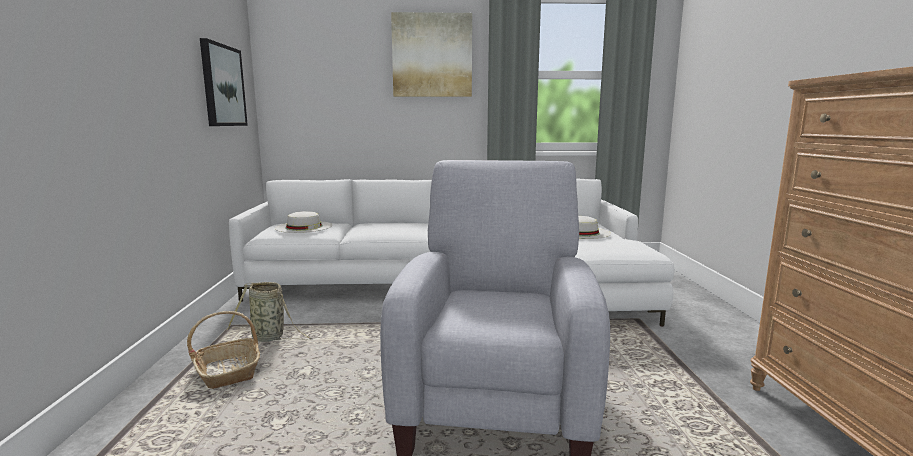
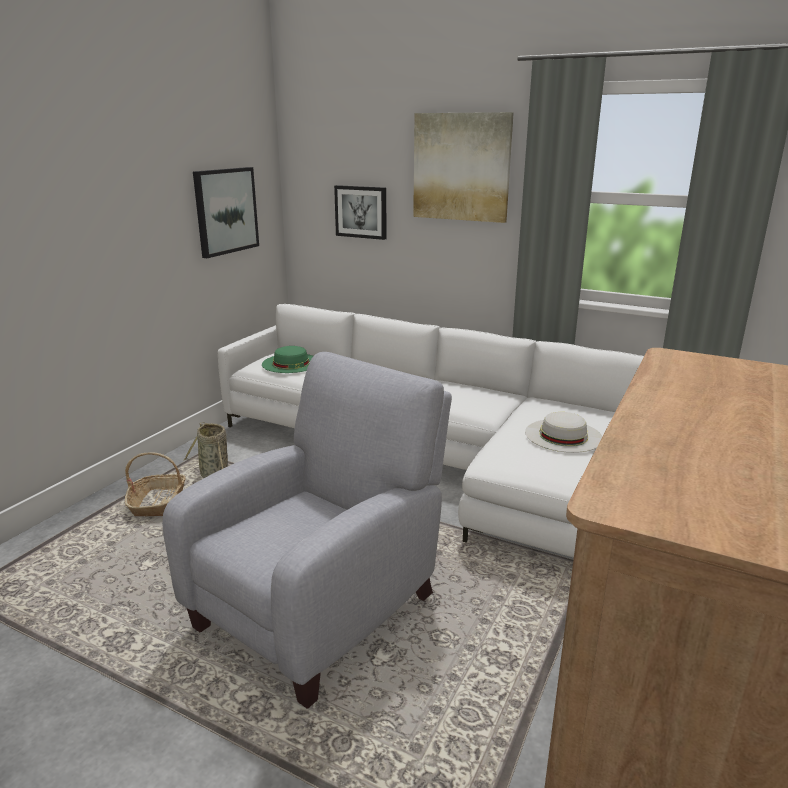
camera: 30 degrees right, 10 degrees up
(304, 227) = (291, 363): white hat -> green hat
(341, 96) = (361, 212): none -> picture

